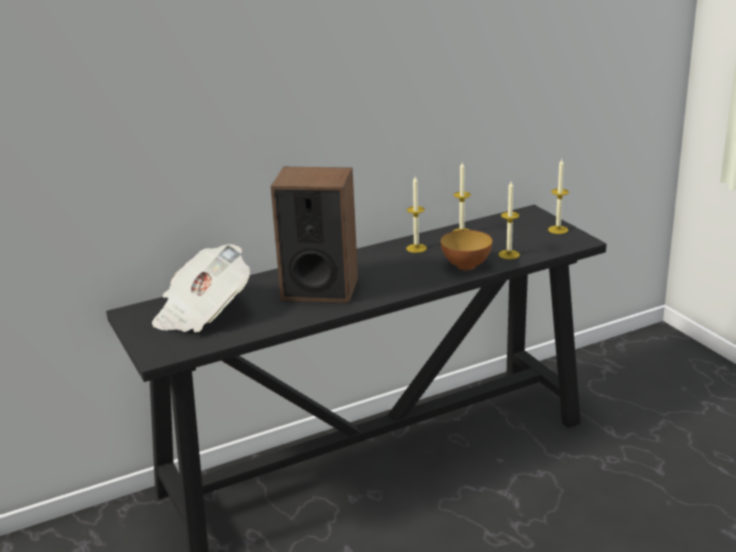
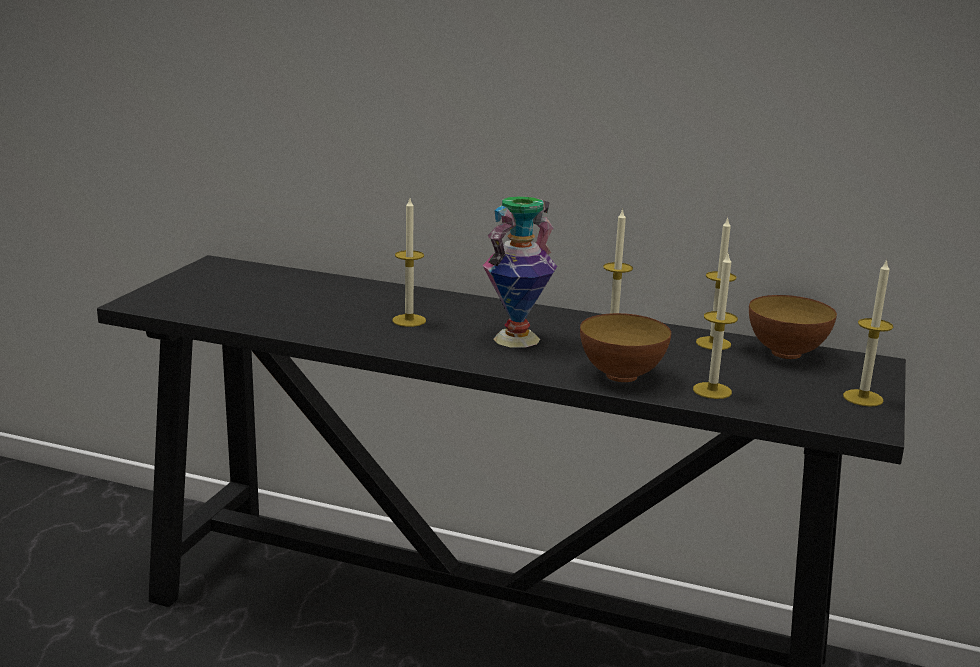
camera: 45 degrees right, 5 degrees down
(202, 313) = (260, 290): newspaper -> none
(319, 289) = (409, 320): speaker -> candle
(388, 272) = (517, 339): none -> vase
(495, 223) = (786, 353): none -> bowl

